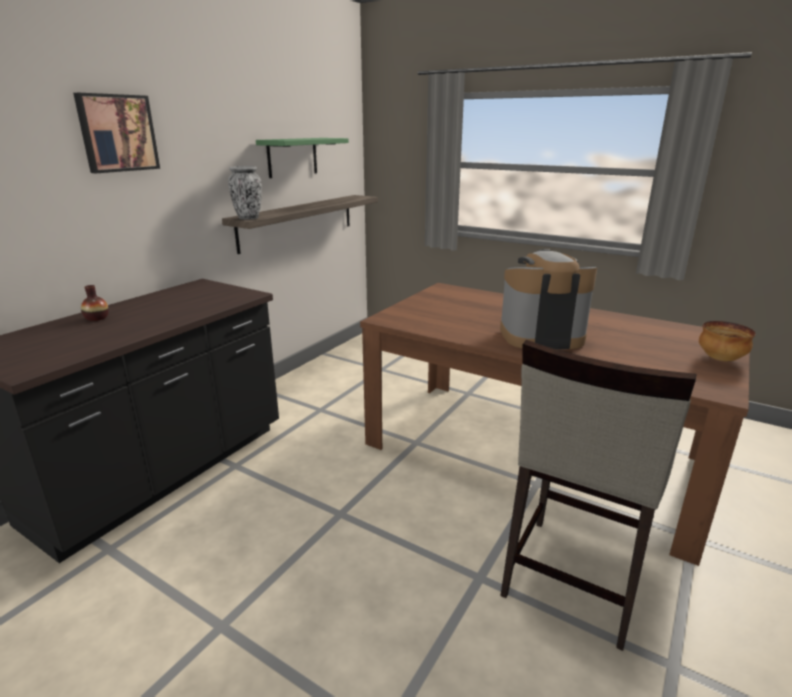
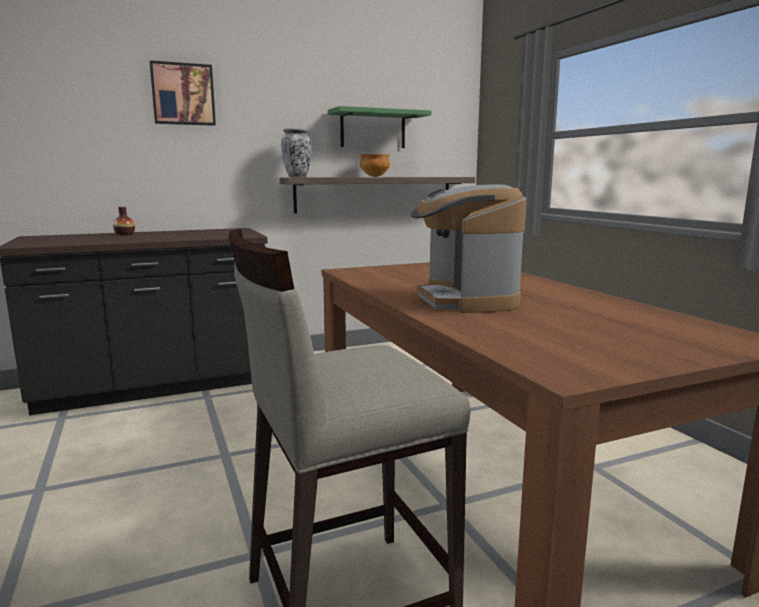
camera: 35 degrees right, 10 degrees down
(541, 336) = (466, 300): coffee machine -> coffee machine turned 135 degrees counterclockwise
(720, 359) = (671, 355): bowl -> bowl (375, 176)

